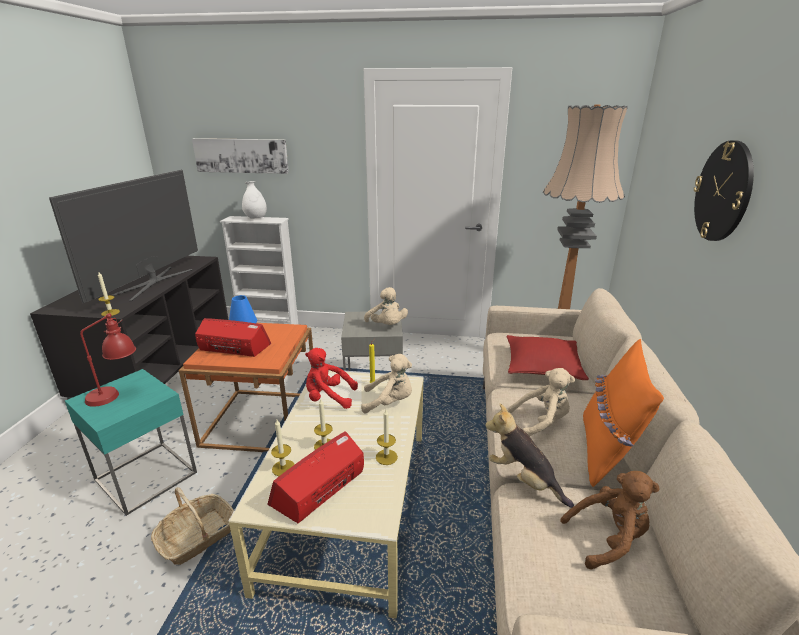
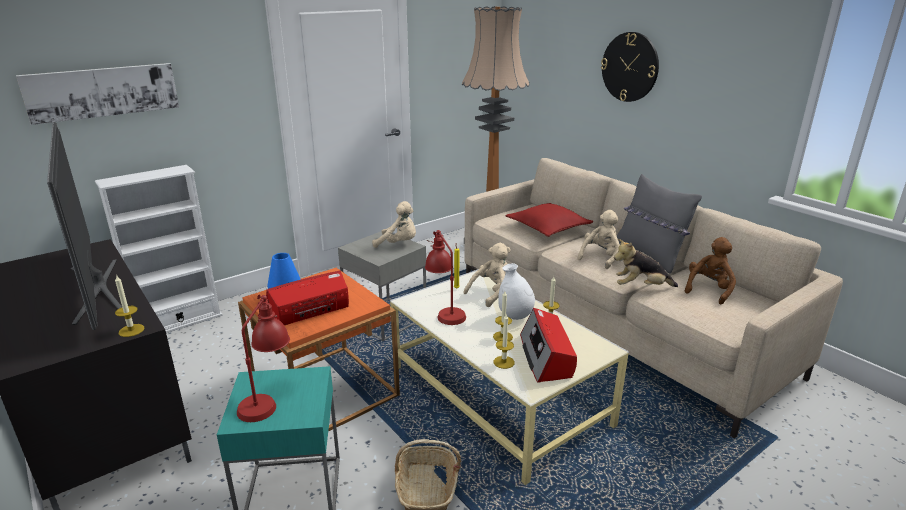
camera: 45 degrees left, 0 degrees up
(256, 218) = (147, 174): white vase -> white vase (515, 316)
(328, 398) = (444, 311): red plush toy -> red table lamp
(606, 451) = (649, 256): orange pillow -> grey pillow

